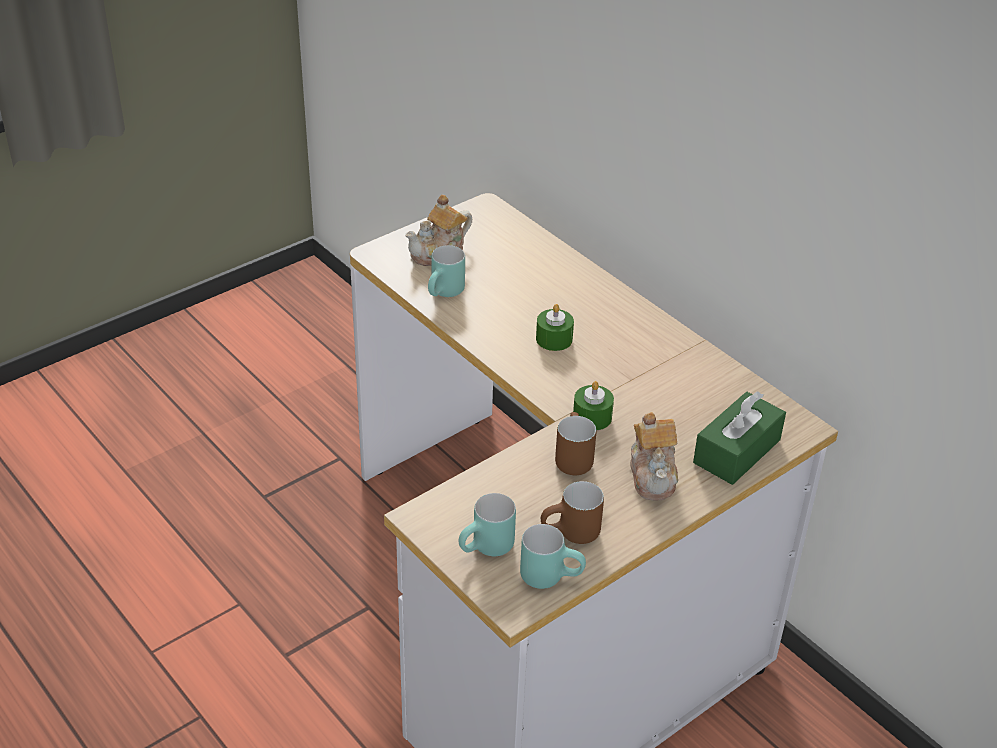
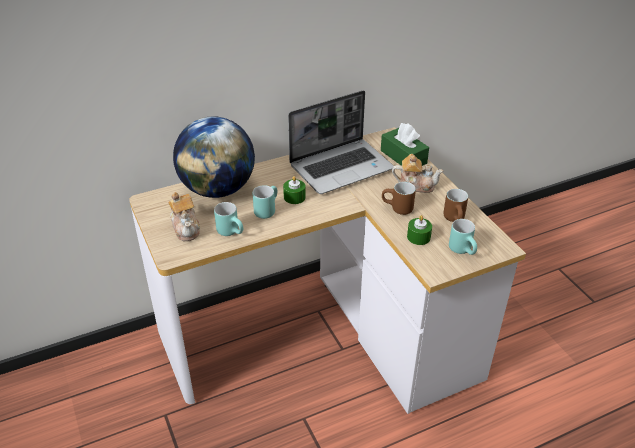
camera: 75 degrees left, 0 degrees up
(540, 262) = (218, 189): none -> globe
(551, 575) = (484, 231): turquoise mug -> turquoise mug (266, 209)
(592, 417) = (366, 196): green candle -> green candle (418, 237)
(663, 379) = (342, 167): none -> laptop

